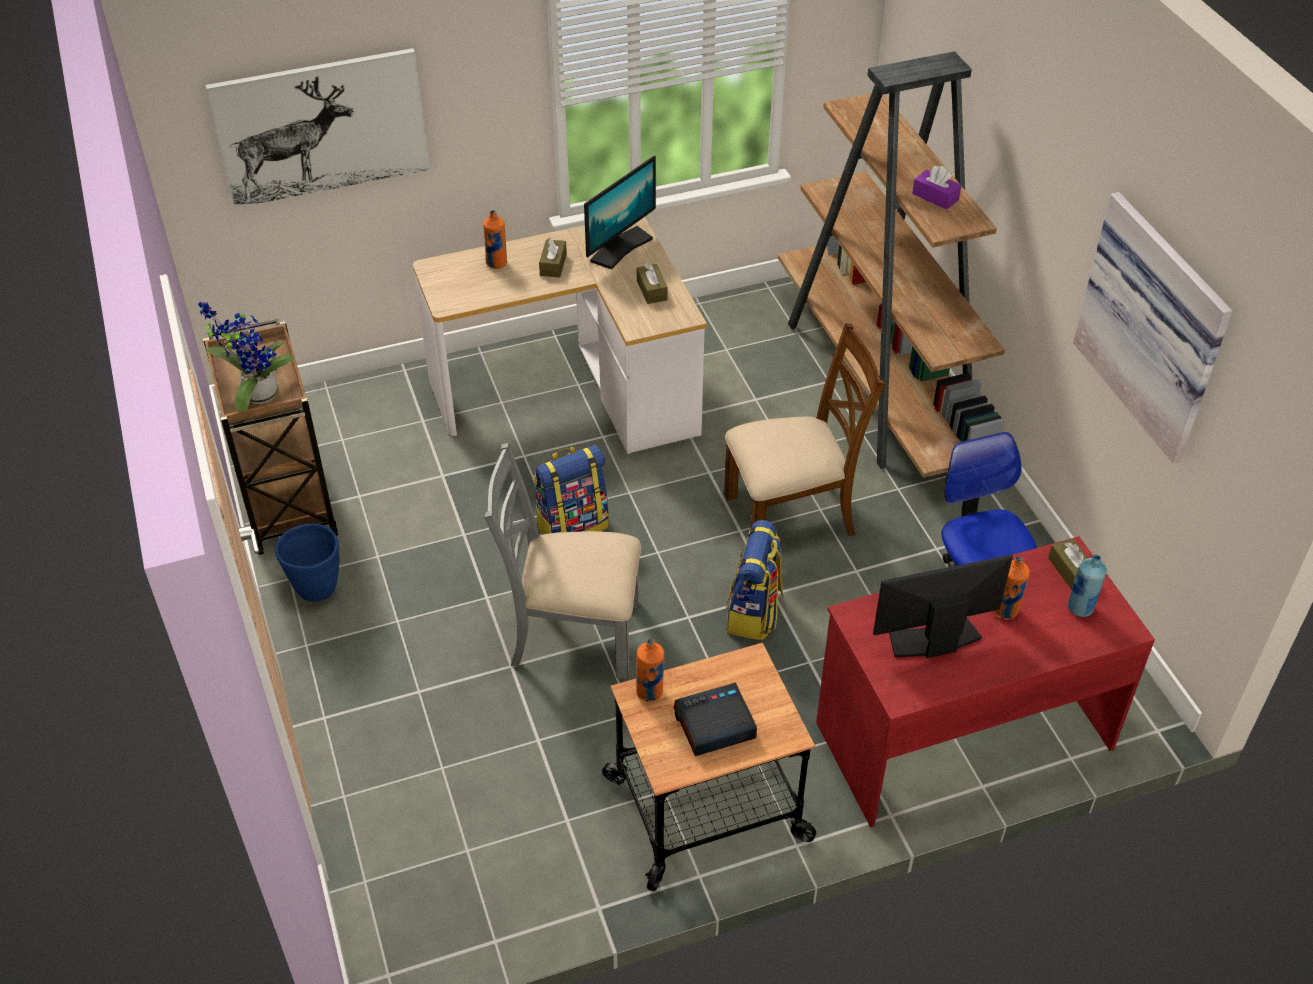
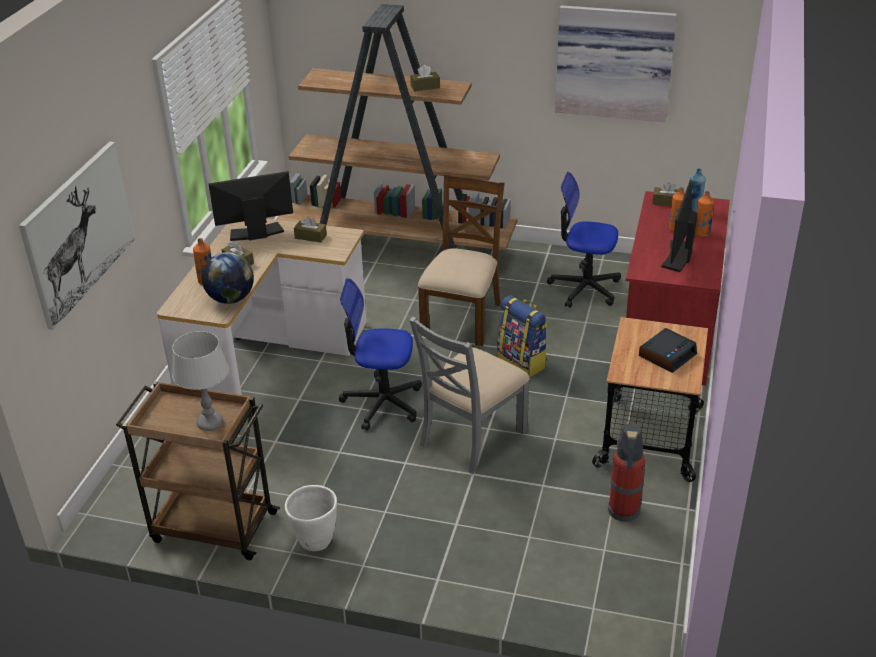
camera: 55 degrees left, 10 degrees down
(256, 394) = (210, 423): potted plant -> grey table lamp
(316, 588) = (315, 541): blue planter -> white planter
(480, 296) = (230, 299): none -> globe
(546, 841) = (623, 512): none -> fire extinguisher
(572, 525) = (382, 402): backpack -> office chair
(620, 248) = (256, 233): monitor -> monitor turned 90 degrees counterclockwise
(650, 692) = (624, 368): orange bottle -> orange bottle (701, 233)
(714, 725) = (667, 355): alarm clock -> alarm clock turned 150 degrees counterclockwise
(935, 197) = (425, 87): purple tissue box -> brown tissue box

